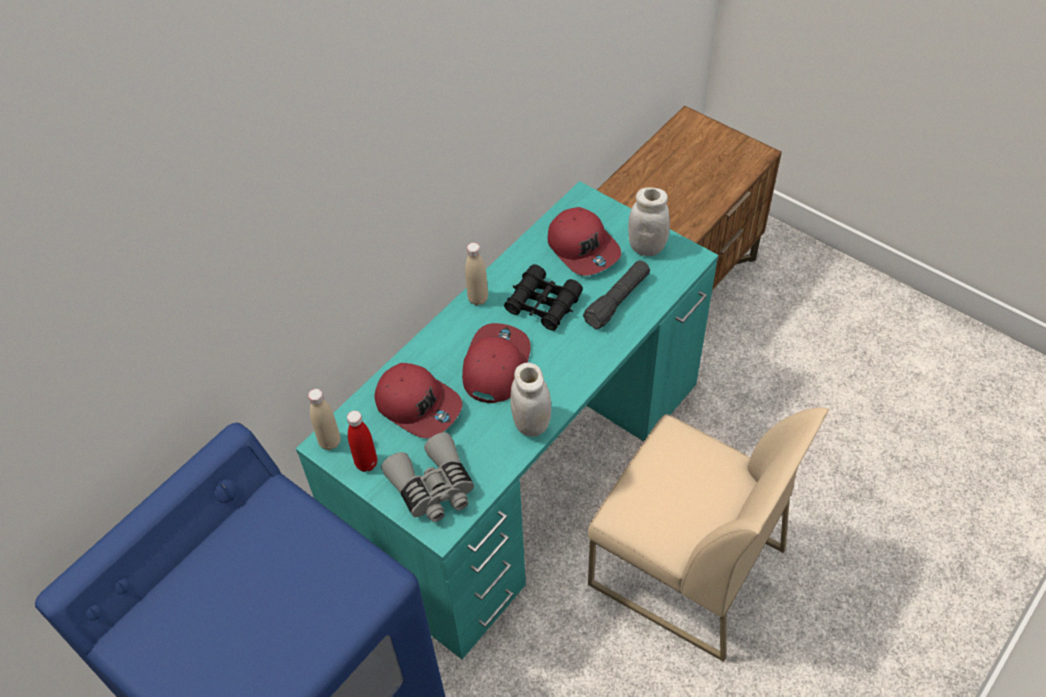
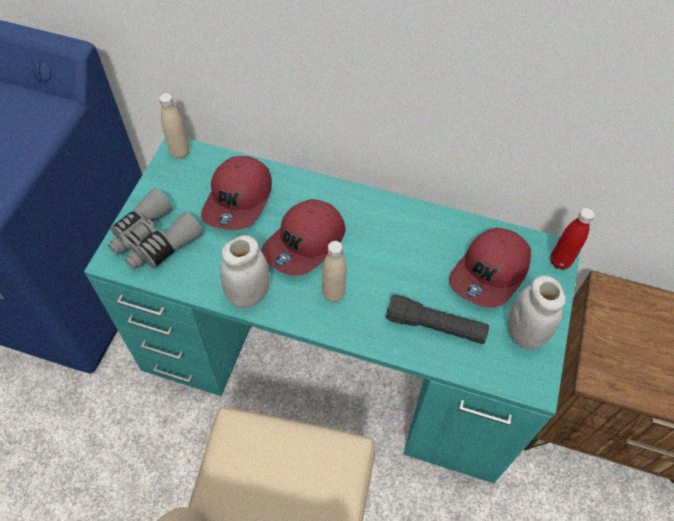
camera: 65 degrees right, 5 degrees up
(366, 463) = (165, 184): red bottle -> red bottle (560, 261)
(478, 299) = (379, 204): beige bottle -> beige bottle (333, 293)
(495, 366) = (305, 244): red cap -> red cap turned 135 degrees clockwise
(543, 304) = (398, 260): black binoculars -> none

